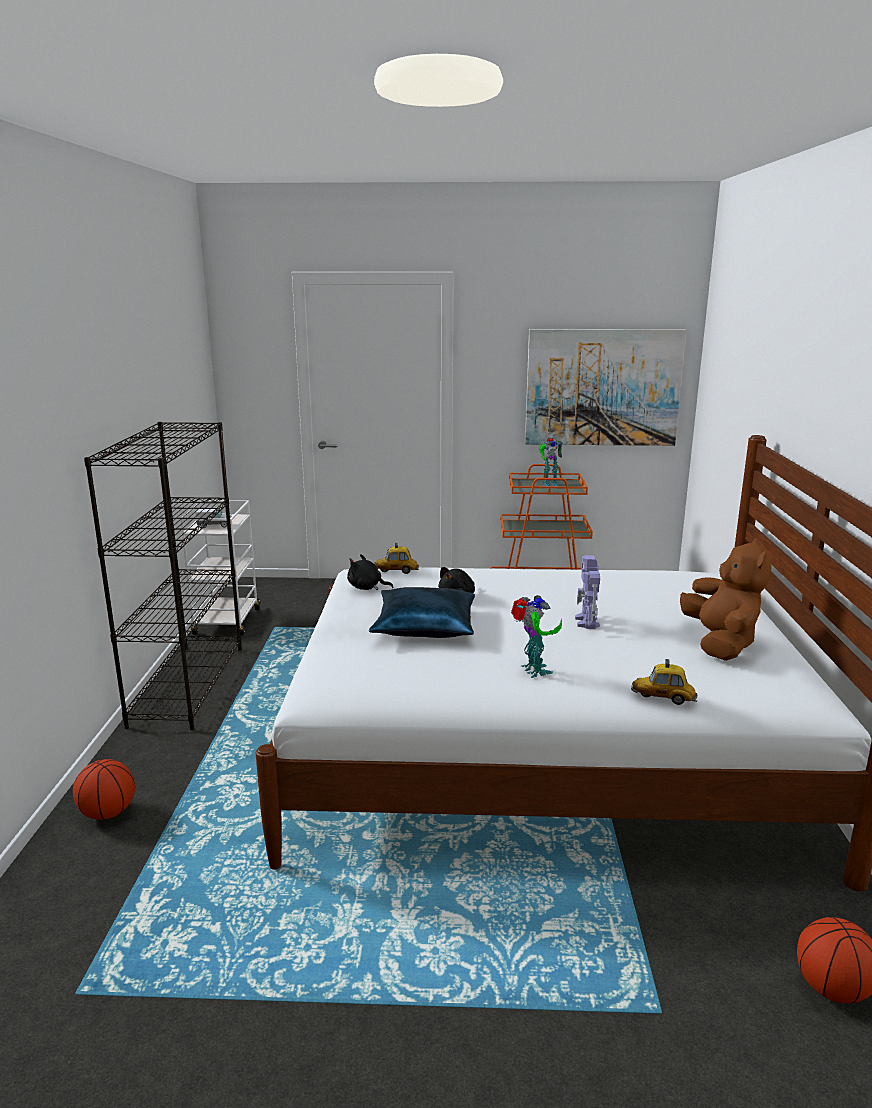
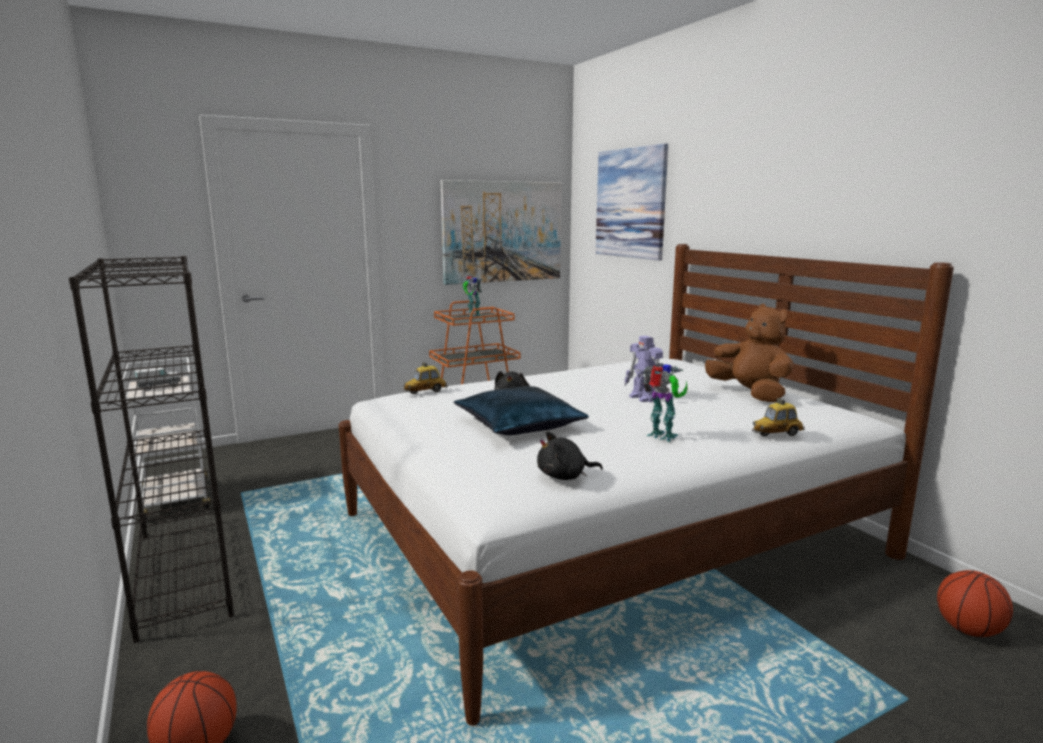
camera: 30 degrees left, 5 degrees down
(366, 587) = (415, 408): black plush toy -> black plush toy (564, 476)
(738, 369) = (630, 203): none -> picture

